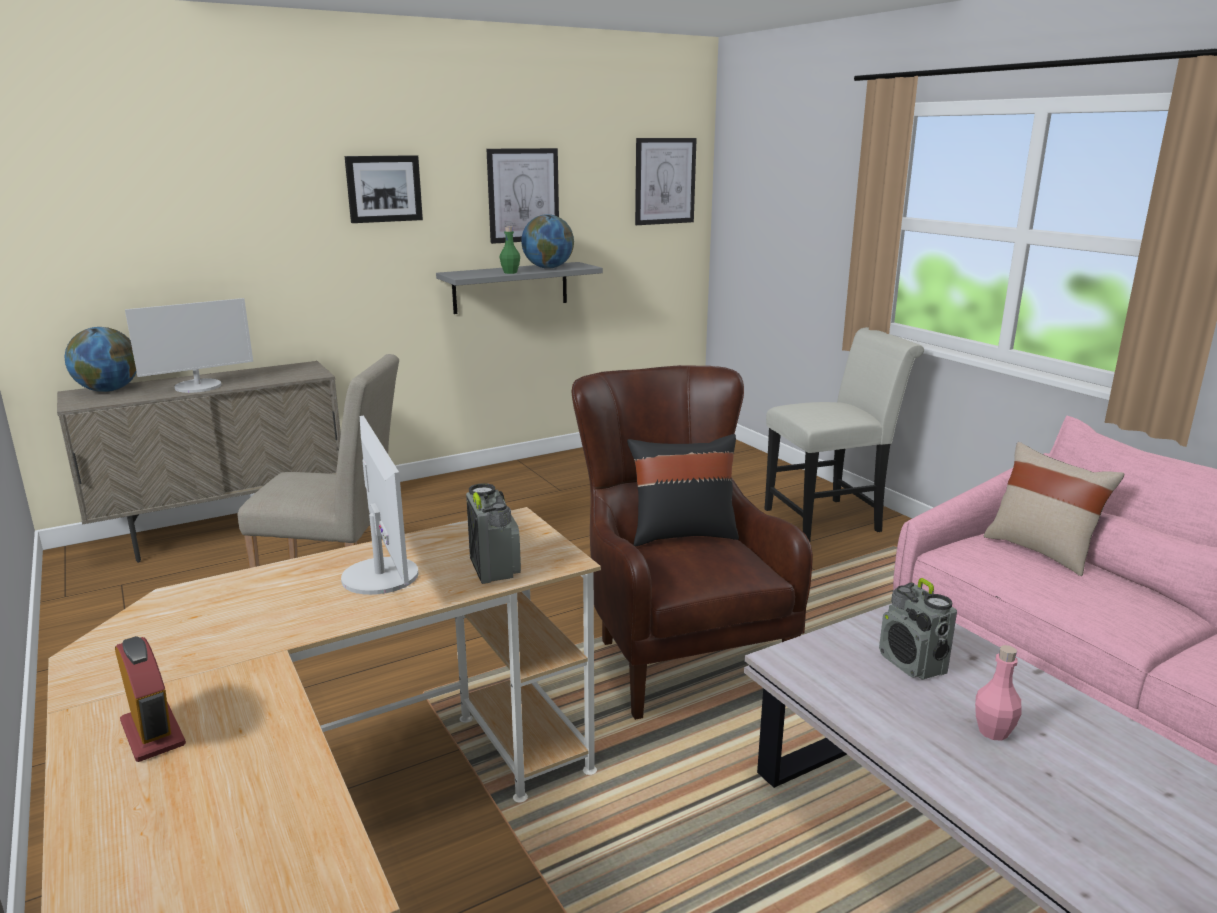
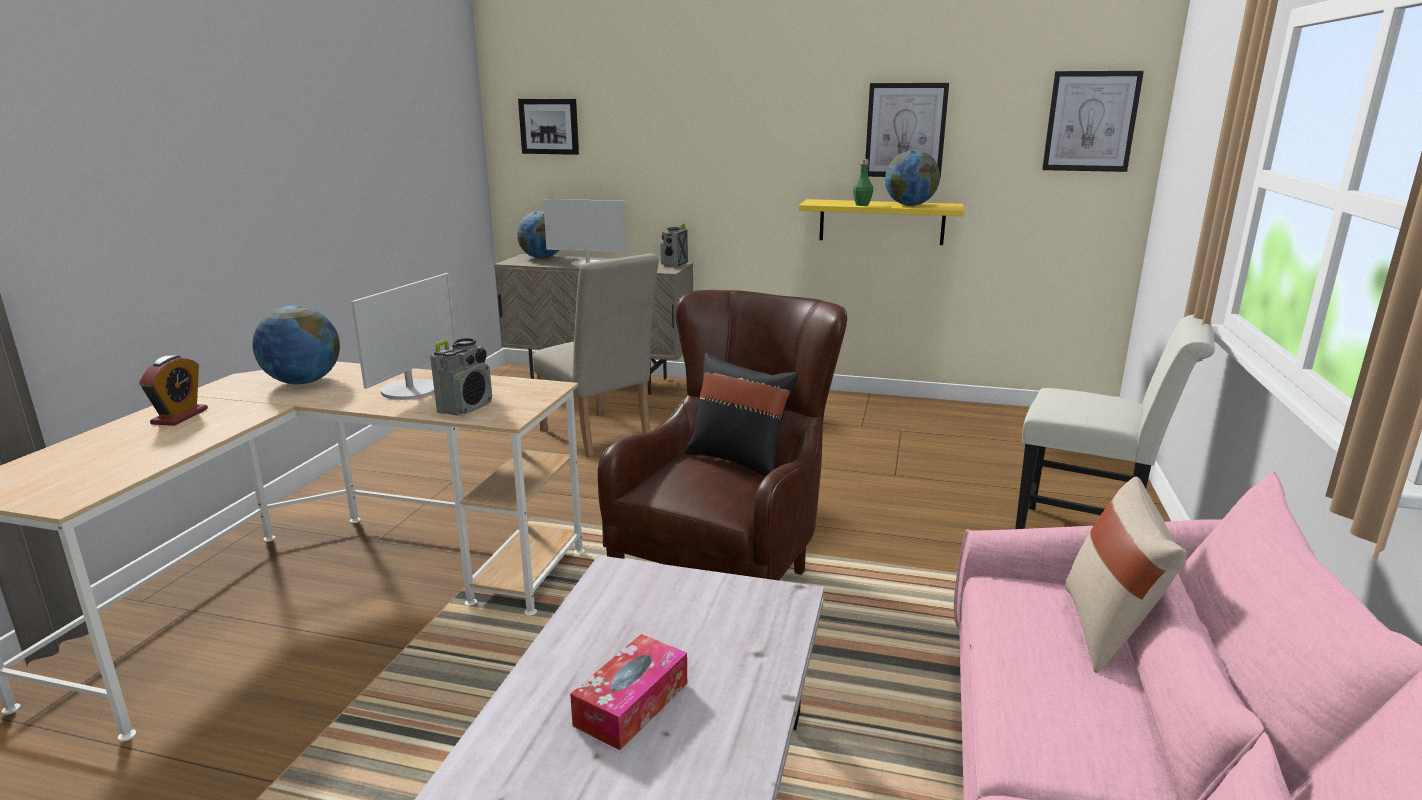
camera: 45 degrees right, 0 degrees up
(208, 622) = (303, 382): none -> globe
(383, 188) = (766, 119): picture -> picture (549, 126)
(510, 287) = (881, 222): grey shelf -> yellow shelf
(912, 664) = (695, 628): radio -> radio (674, 264)
(993, 732) = (631, 704): pink bottle -> tissue box

